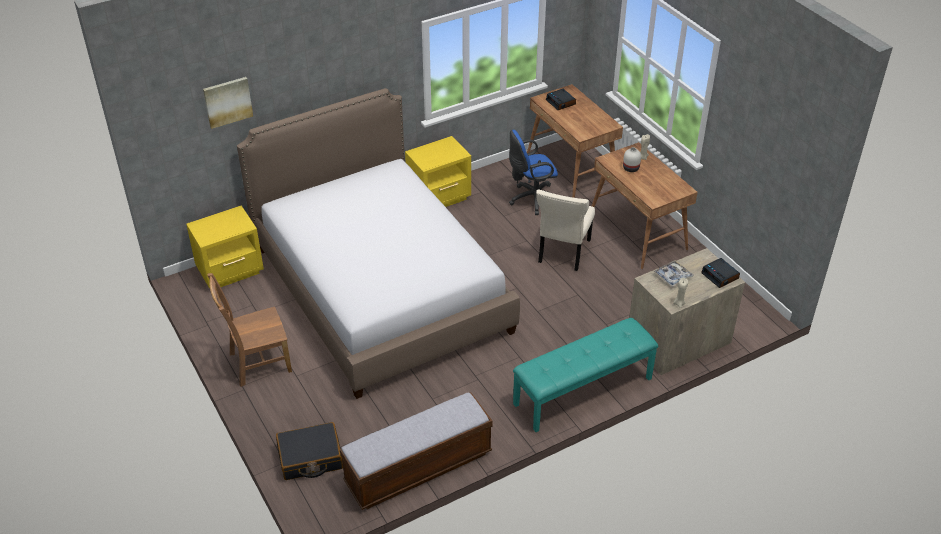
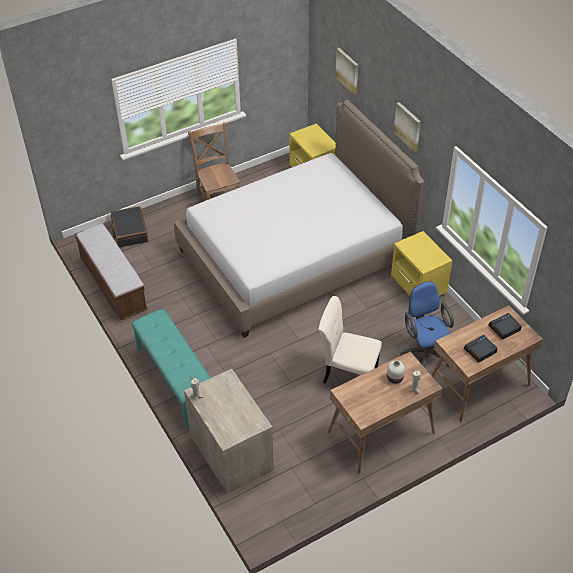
camera: 90 degrees right, 5 degrees up
(350, 67) = (408, 126): none -> picture
(673, 276) = (232, 396): tray -> none
(720, 276) = (231, 432): alarm clock -> alarm clock (480, 351)

